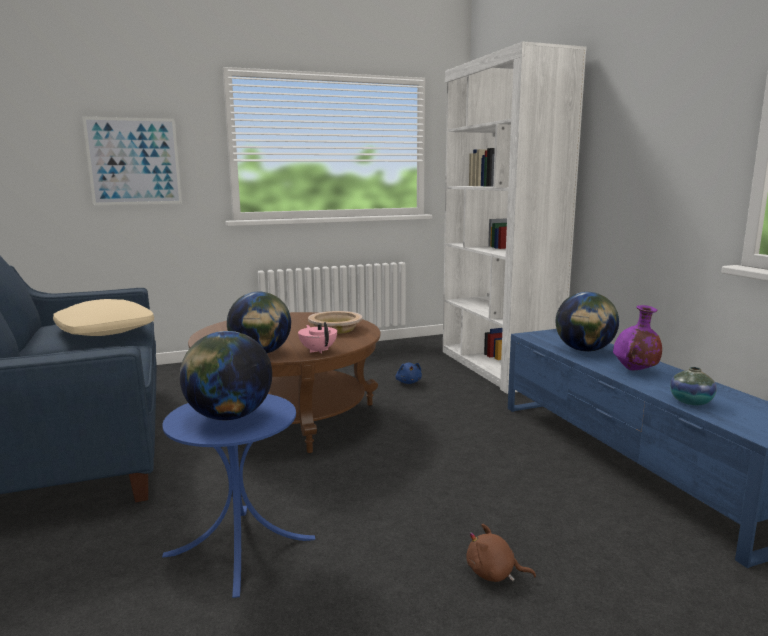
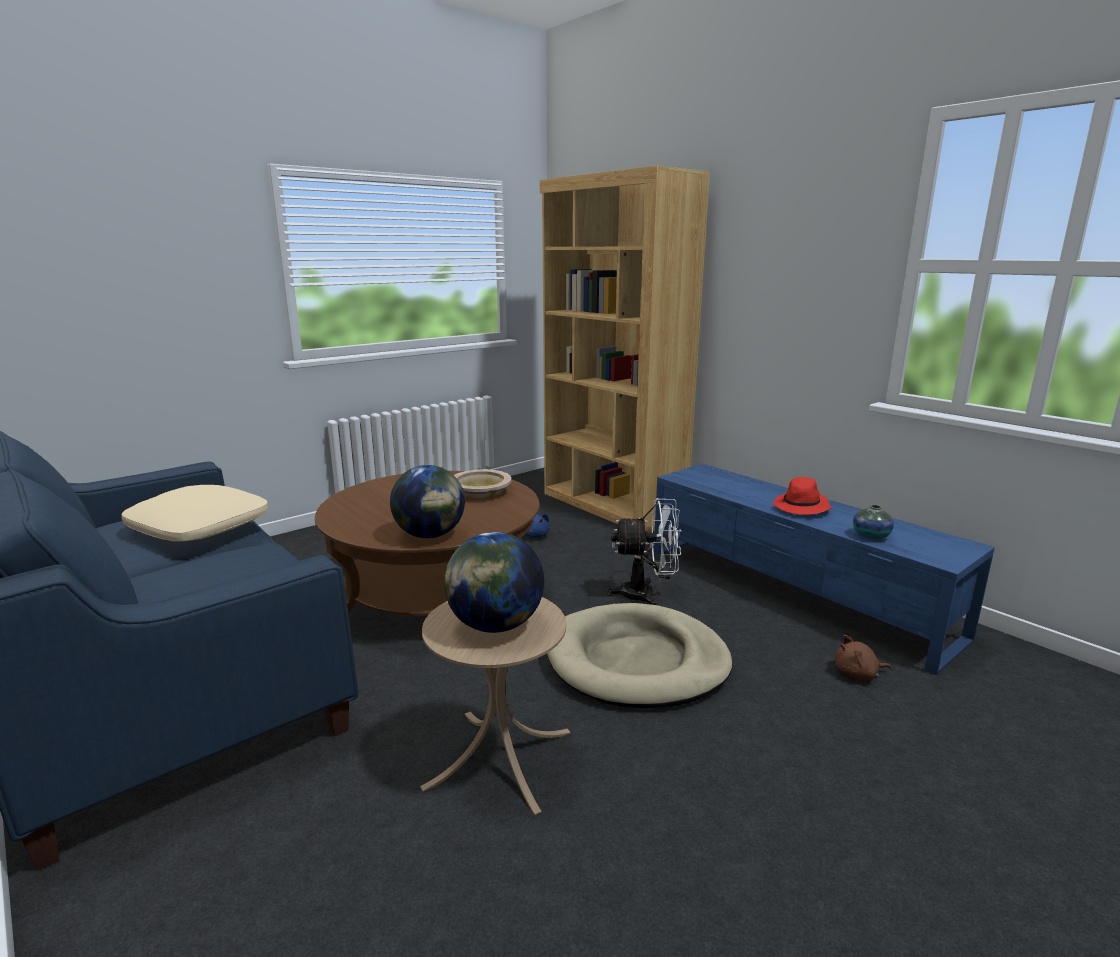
camera: 20 degrees left, 5 degrees up
(134, 161) = (158, 291): picture -> none
(240, 546) = (499, 758): blue side table -> beige side table
(318, 350) = (492, 524): pink teapot -> none
(421, 494) = (637, 661): none -> beige dog bed
(473, 441) = (646, 594): none -> white fan
(494, 574) = (755, 727): brown plush toy -> brown plush toy (858, 674)
(496, 367) = (612, 506): white bookcase -> brown bookcase
(584, 350) = (740, 489): globe -> none
(635, 370) = (801, 508): purple vase -> red hat

